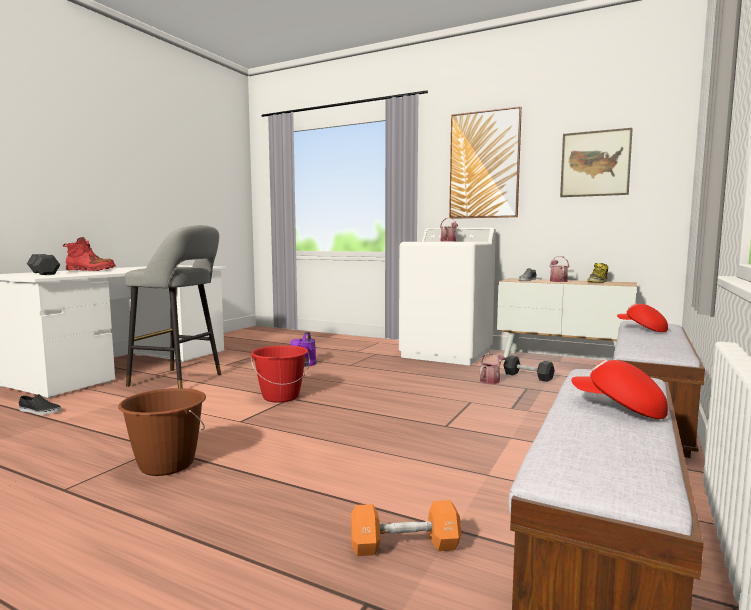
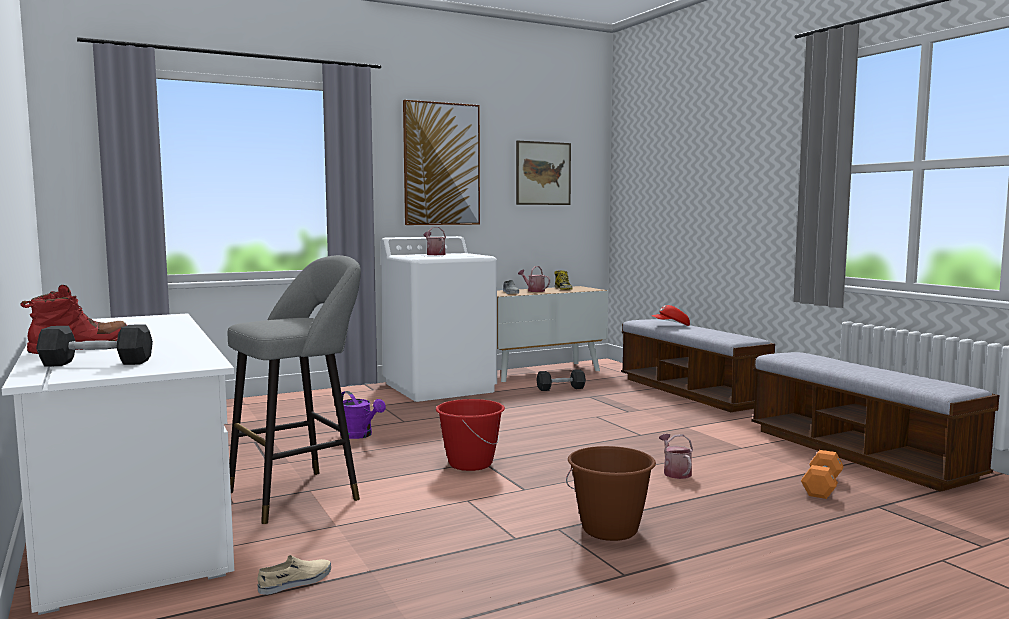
camera: 55 degrees left, 0 degrees up
(39, 411) = (296, 582): black shoe -> beige shoe
(491, 380) = (551, 398): watering can -> watering can (675, 472)
(618, 408) = (857, 366): red cap -> none

